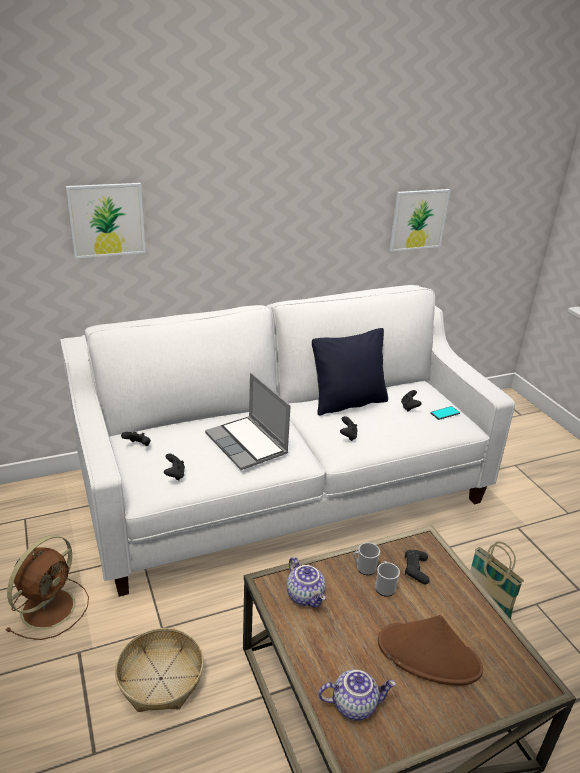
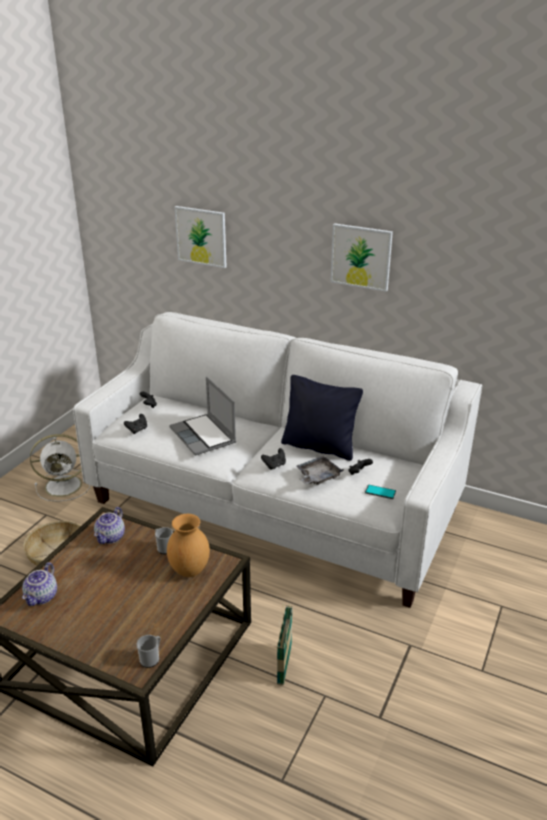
camera: 50 degrees right, 0 degrees up
(50, 606) = (65, 485): brown fan -> white fan
(248, 444) = (204, 436): laptop -> laptop turned 45 degrees counterclockwise
(354, 704) = (42, 597): teapot -> teapot turned 60 degrees clockwise
(384, 587) = (156, 564): mug -> mug (151, 658)
(391, 426) = (317, 476): none -> grey tray
(415, 570) = (190, 570): black game controller -> brown vase
(418, 219) = (486, 301): picture -> picture (361, 257)
(429, 655) = (113, 610): brown hat -> none

